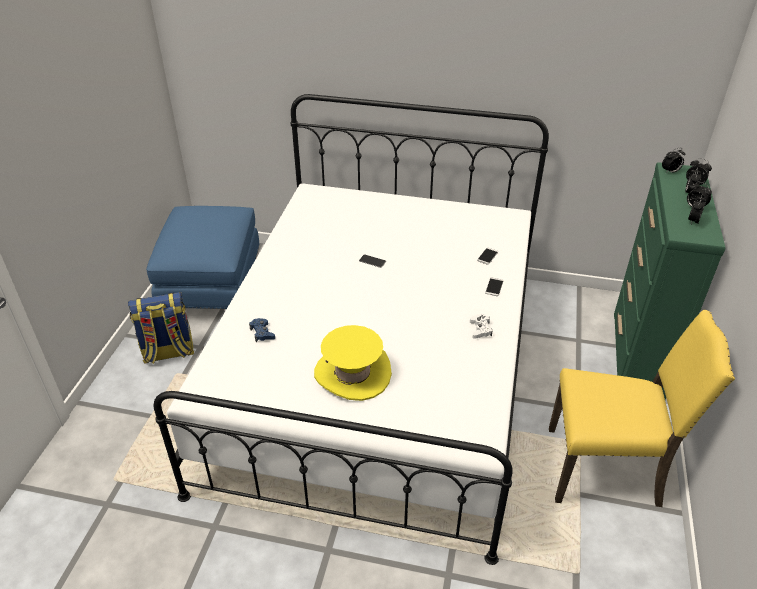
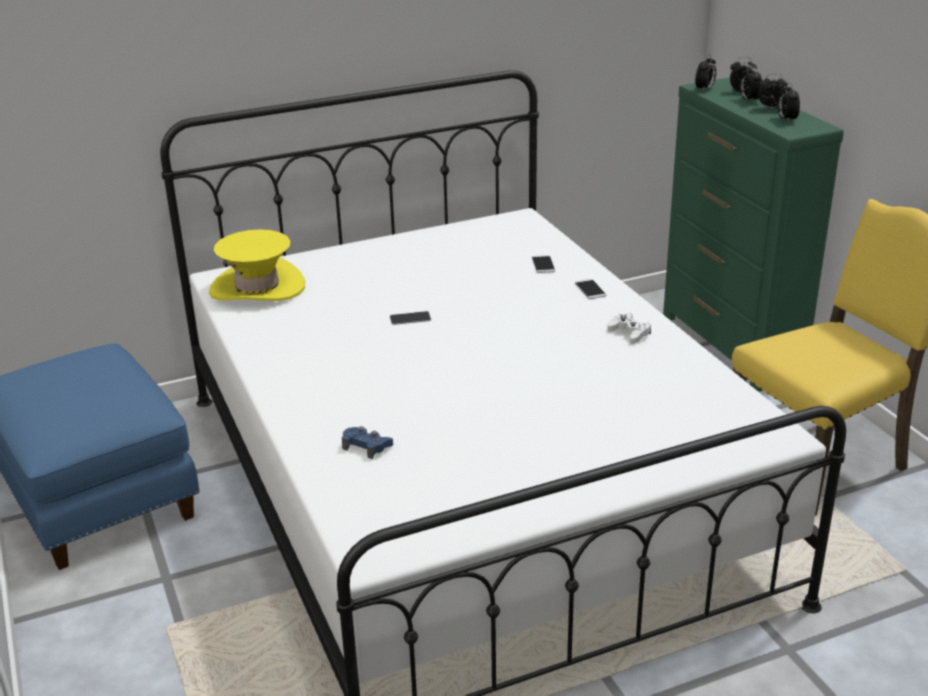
camera: 35 degrees left, 10 degrees down
(168, 352) = (119, 608): backpack -> none
(352, 373) = (543, 435): yellow hat -> yellow hat (257, 288)

